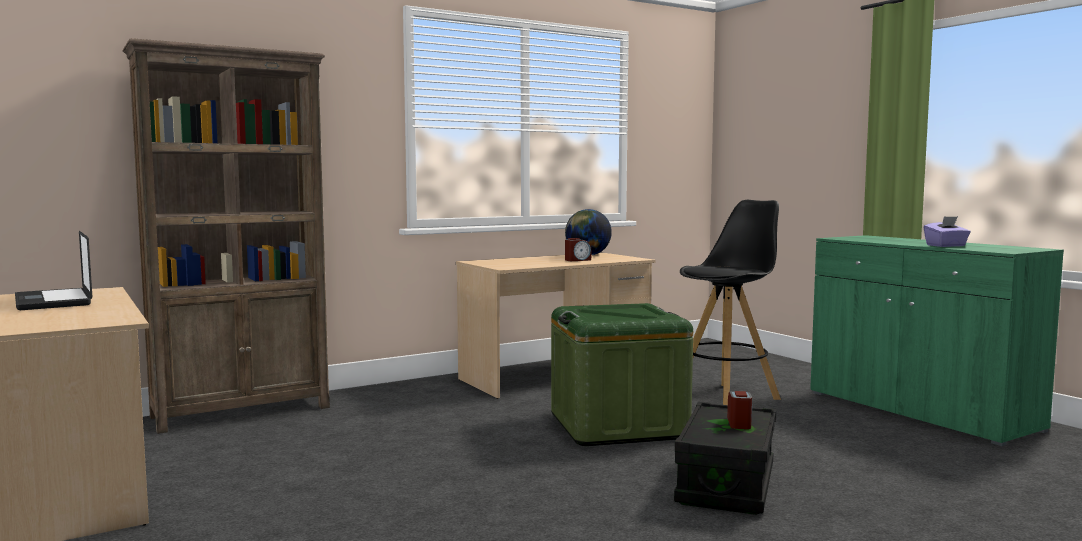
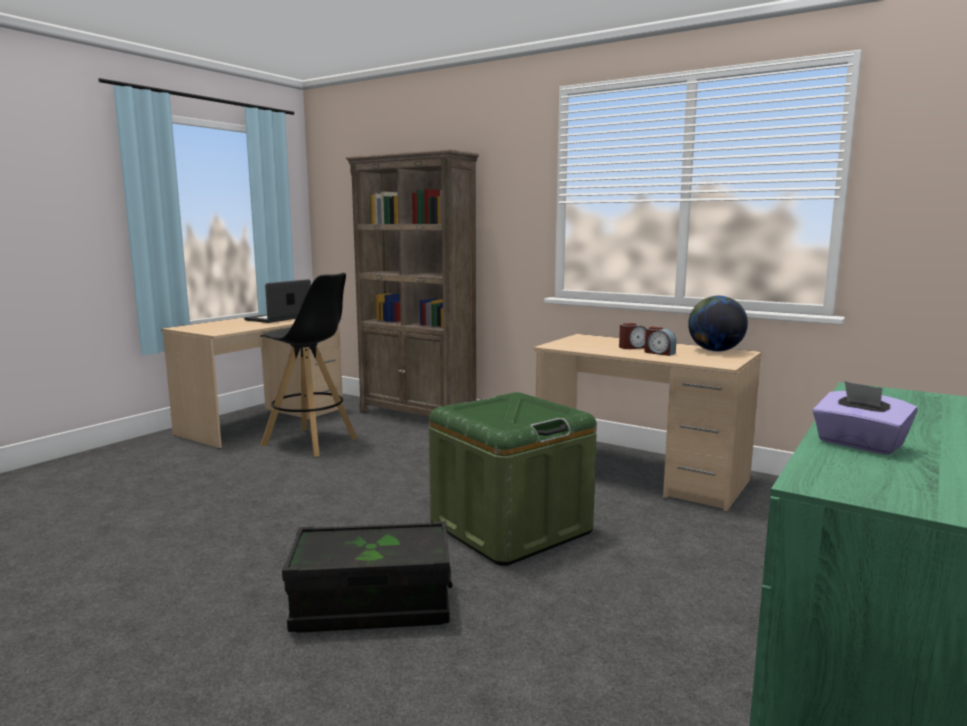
camera: 65 degrees right, 5 degrees up
(726, 398) = (691, 568): black stool -> black stool (311, 442)
(739, 423) = (385, 550): alarm clock -> alarm clock (633, 347)

